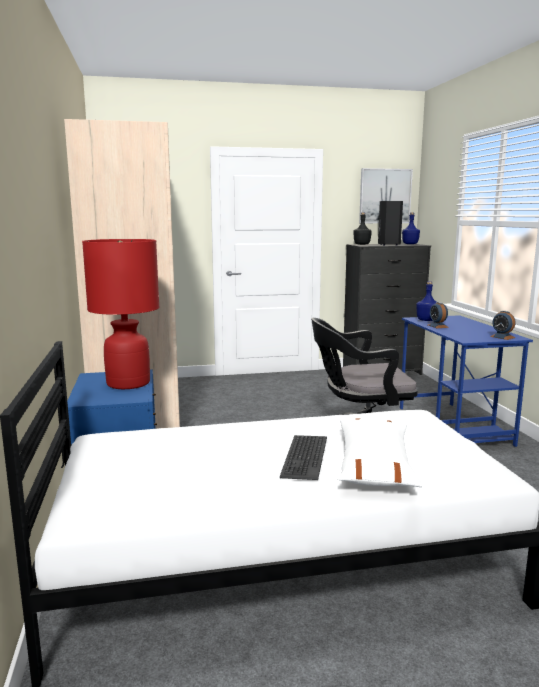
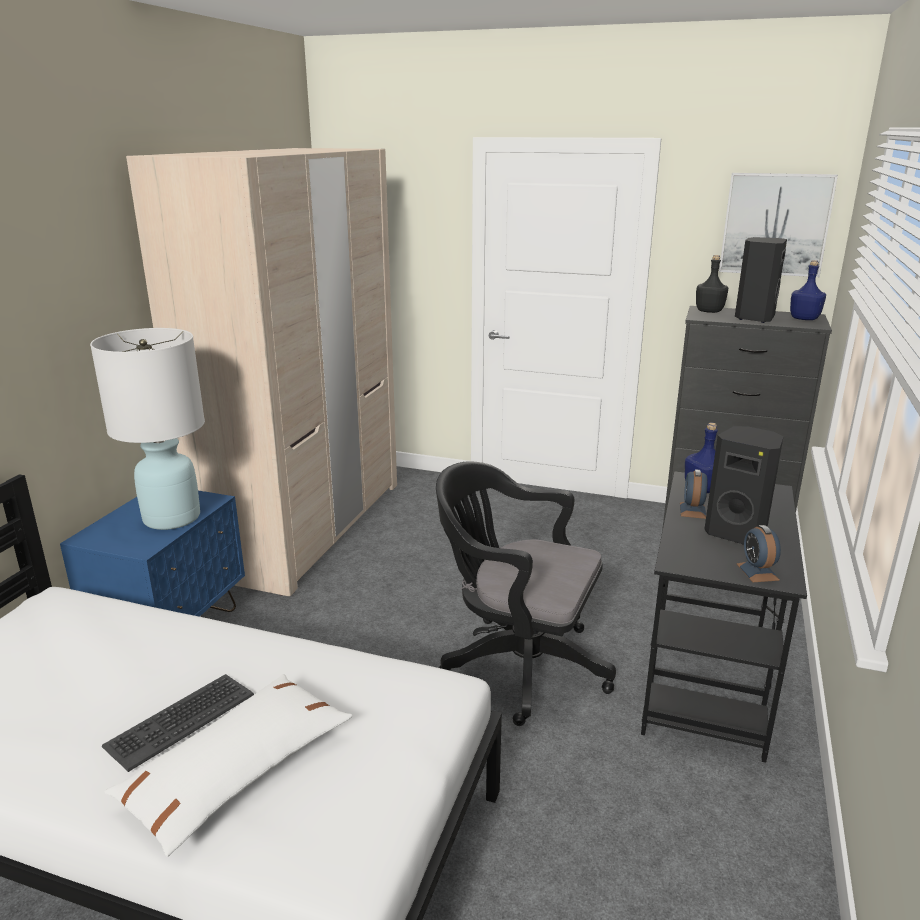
camera: 30 degrees right, 10 degrees up
(129, 383) = (172, 518): red table lamp -> white table lamp
(453, 426) = (706, 679): blue desk -> black desk
(470, 329) = (737, 533): none -> black speaker

